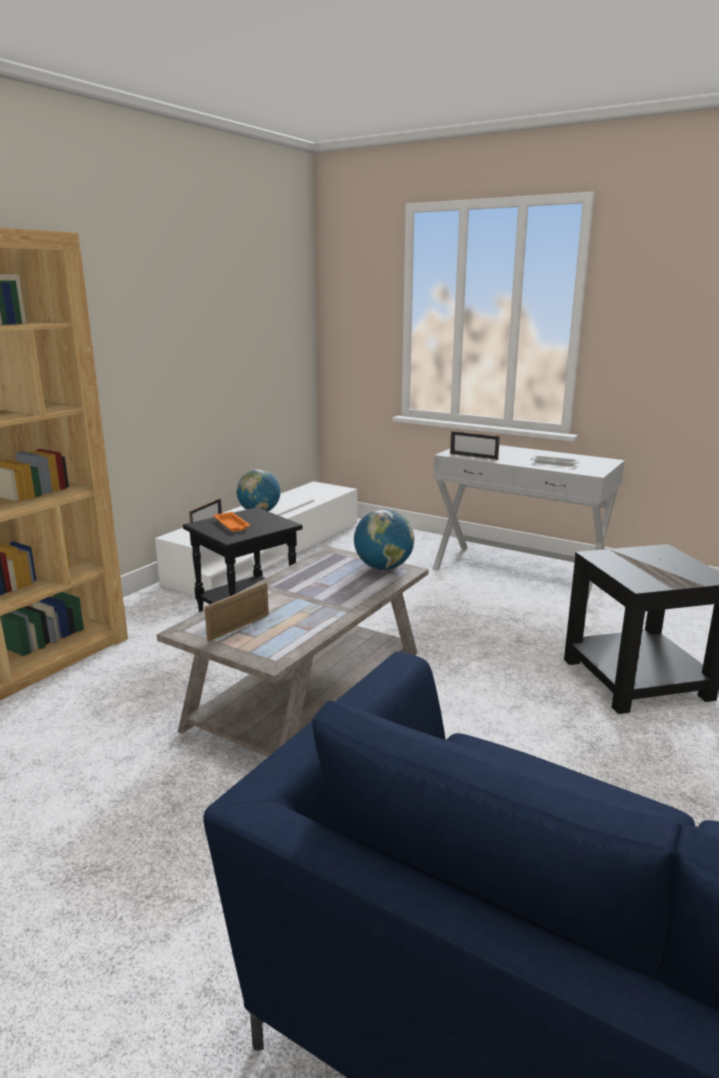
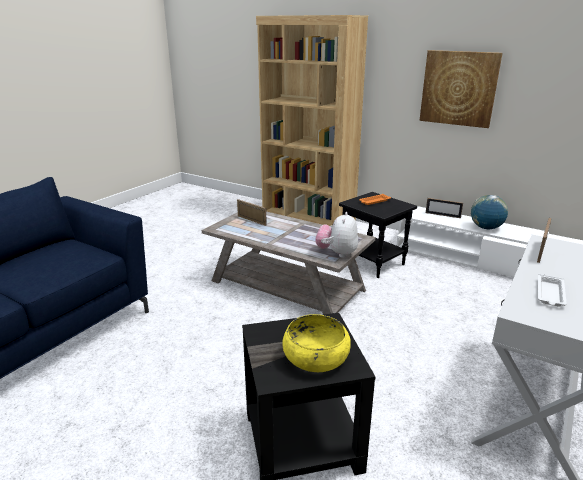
camera: 90 degrees right, 5 degrees up
(166, 348) = (458, 88): none -> picture
(383, 567) = (337, 253): globe -> plush toy
(662, 561) = (315, 357): none -> yellow bowl

